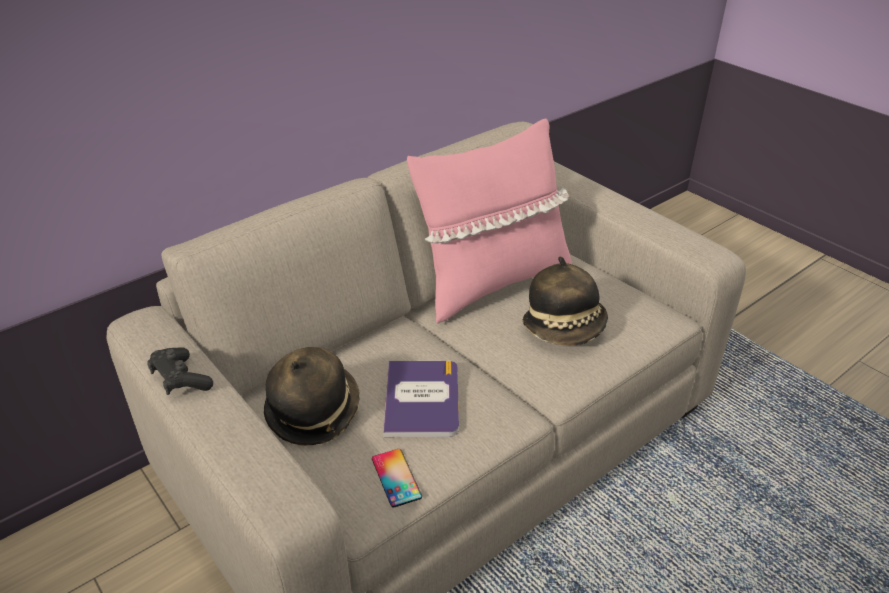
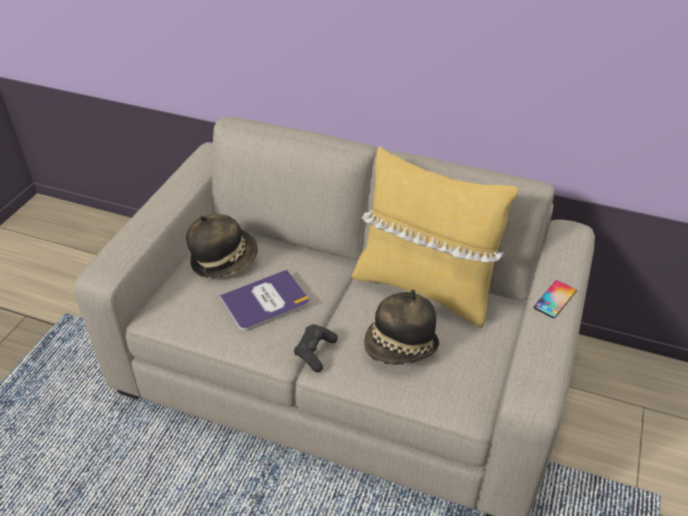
camera: 60 degrees right, 5 degrees up
(181, 380) = (173, 187): black game controller -> black game controller (315, 352)
(396, 477) = (189, 319): phone -> phone (555, 299)
(492, 284) = (424, 288): pink pillow -> yellow pillow

